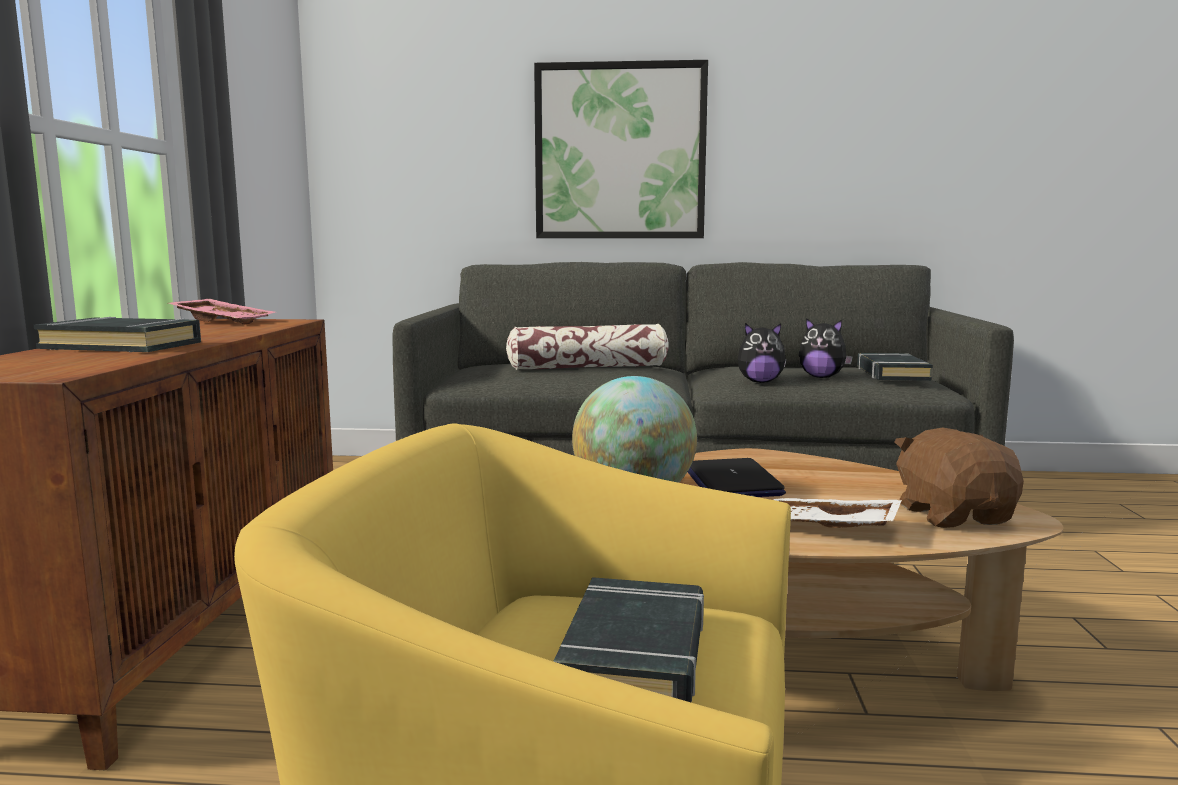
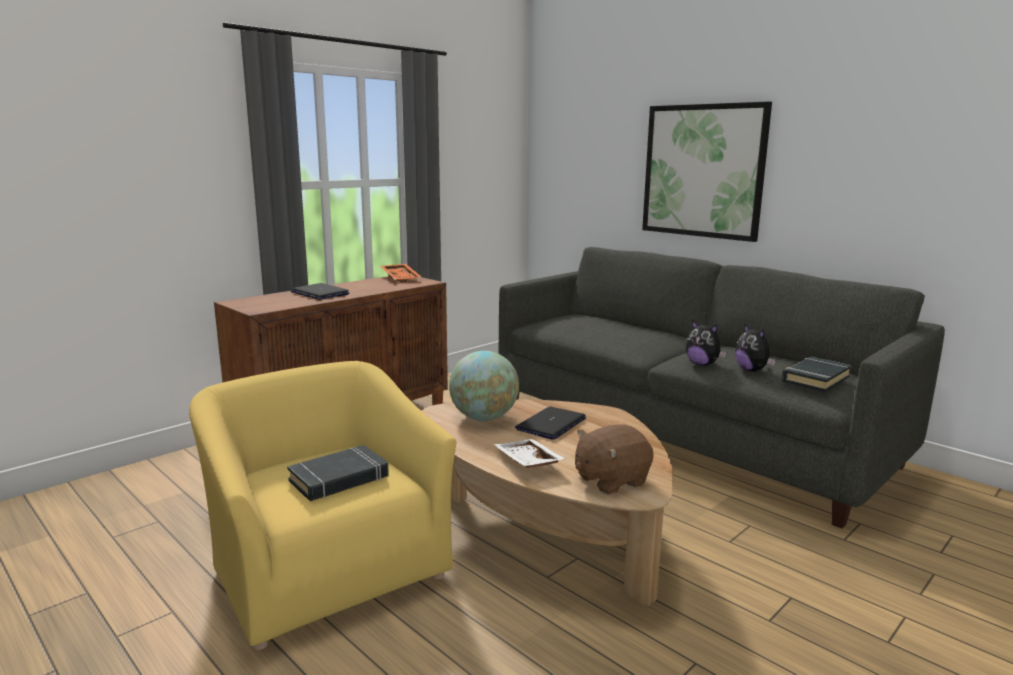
camera: 40 degrees right, 5 degrees up
(122, 345) = (319, 293): black book -> laptop
(225, 321) = (401, 278): pink tray -> orange tray
(588, 367) = (620, 329): pillow -> none
(954, 515) = (610, 480): brown plush toy -> brown plush toy turned 150 degrees counterclockwise

